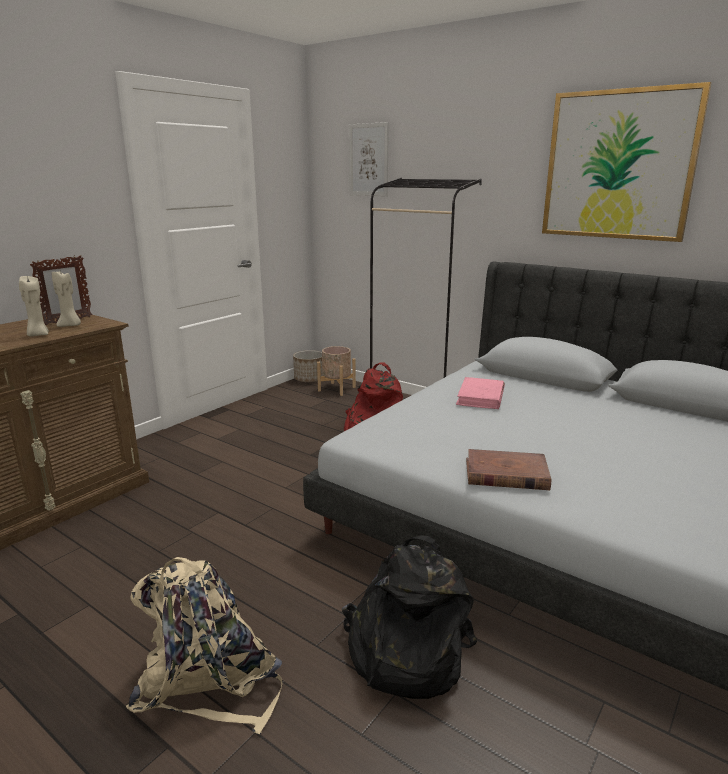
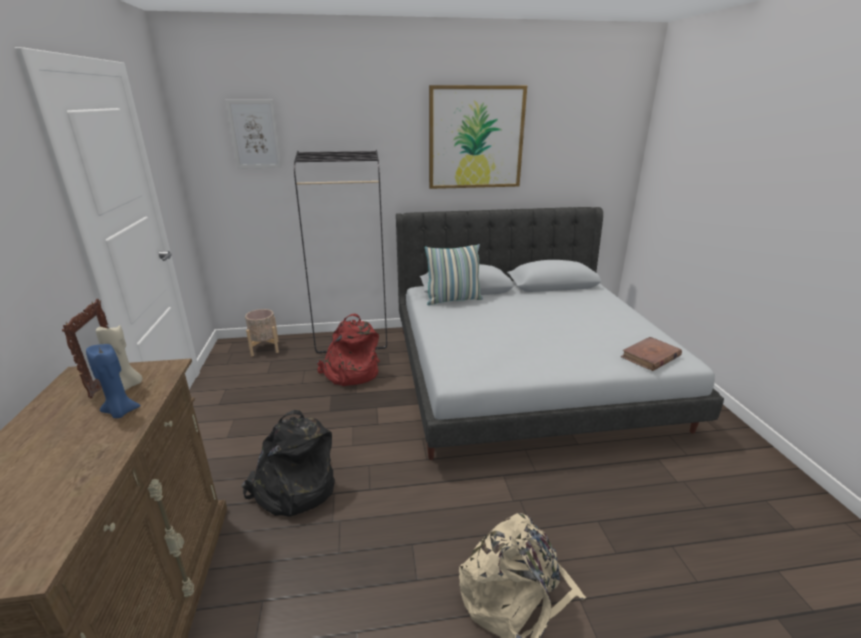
camera: 45 degrees left, 5 degrees up
(38, 335) = (120, 412): beige candle -> blue candle
(309, 379) = (226, 348): planter -> none
(404, 652) = (571, 497): black backpack -> black backpack (293, 488)
(480, 397) = (465, 317): pink book -> none
(504, 379) = (453, 300): none -> pillow
(506, 474) = (563, 362): brown book -> brown book (650, 357)

